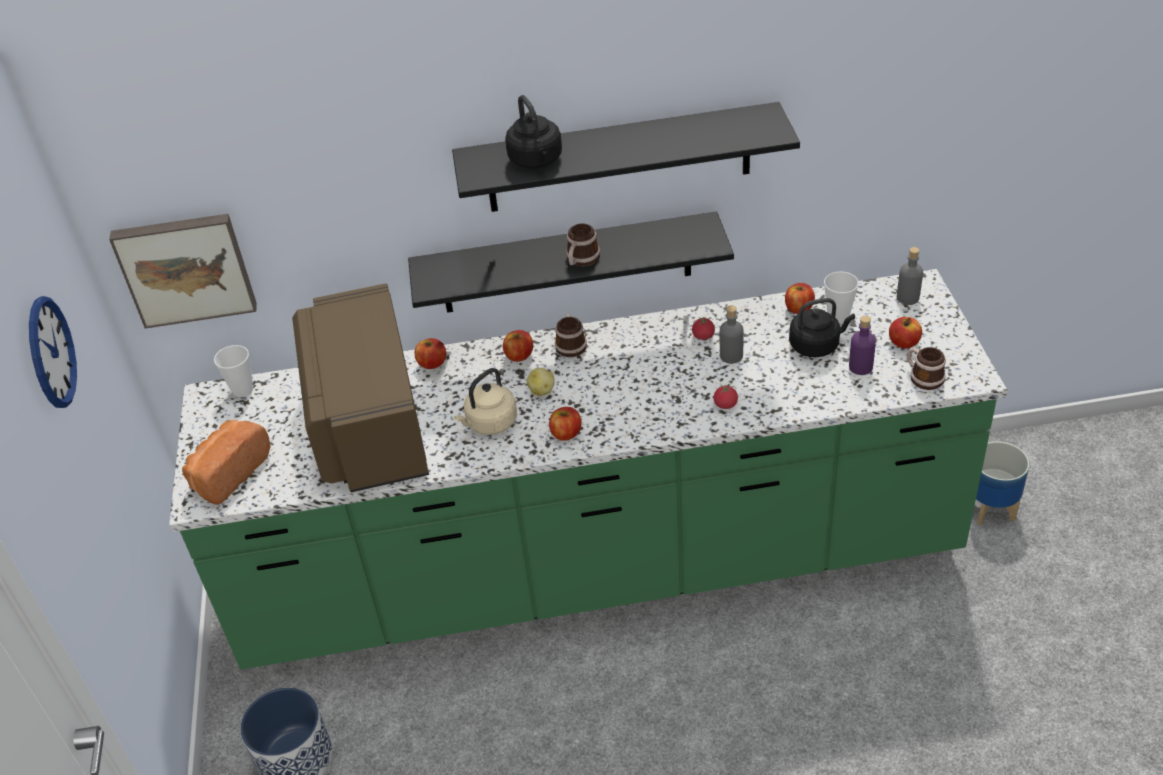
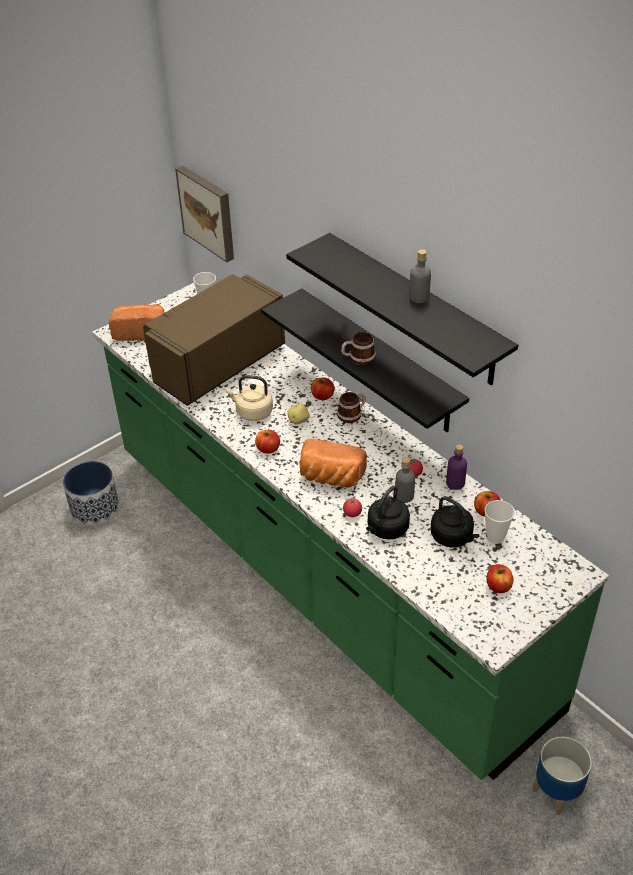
camera: 55 degrees right, 0 degrees up
(51, 352) = (68, 196): wall clock -> none
(432, 363) = (286, 363): apple -> none
(536, 161) = (344, 269): black kettle -> black kettle (386, 529)
(657, 400) = (330, 478): none -> bread
(860, 367) = (449, 571): purple bottle -> purple bottle (455, 483)
(907, 298) = (554, 569): grey bottle -> grey bottle (419, 297)
(923, 377) = (468, 611): mug -> none

